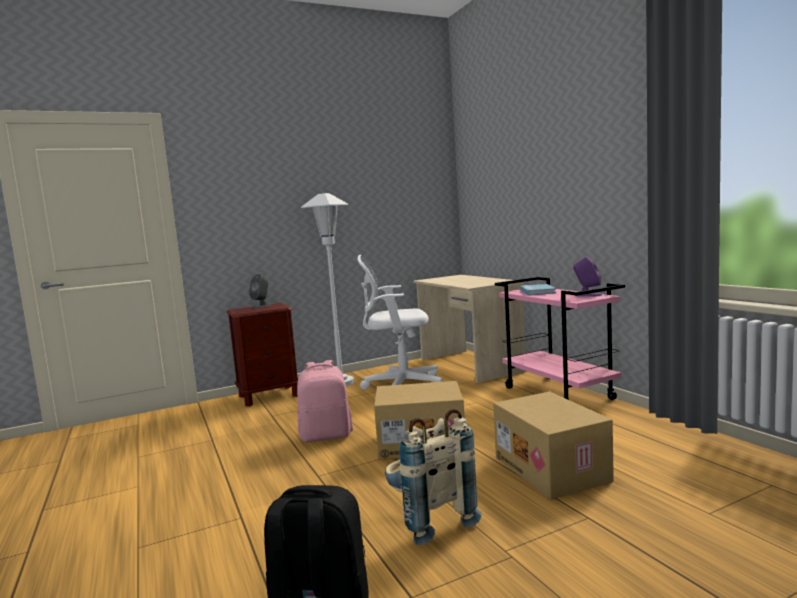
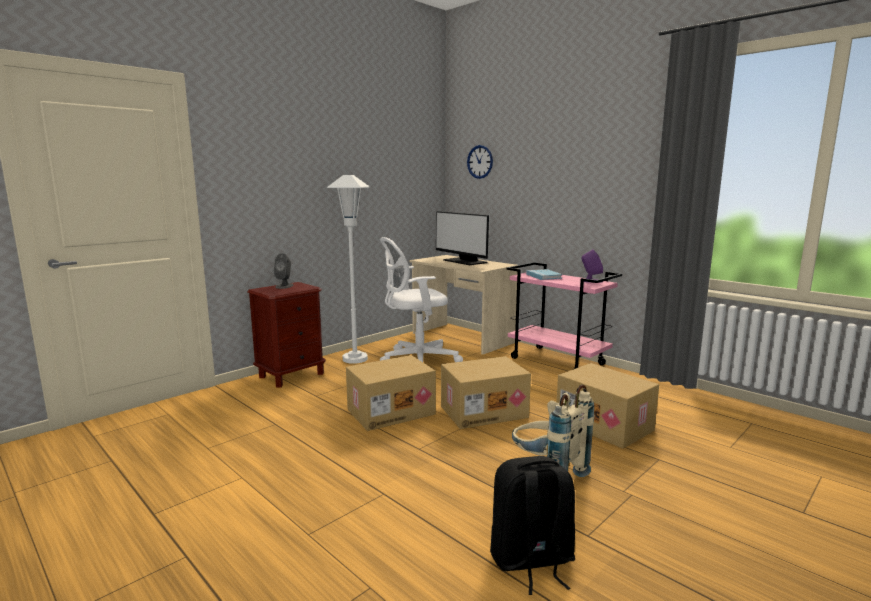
camera: 20 degrees left, 5 degrees up
(326, 436) = (391, 411): pink backpack -> cardboard box
(467, 280) = (464, 261): none -> monitor
(484, 170) = (480, 162): none -> wall clock

